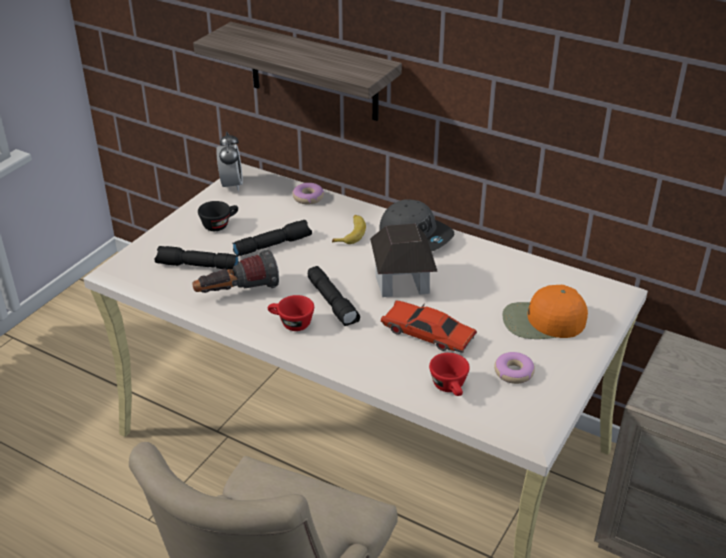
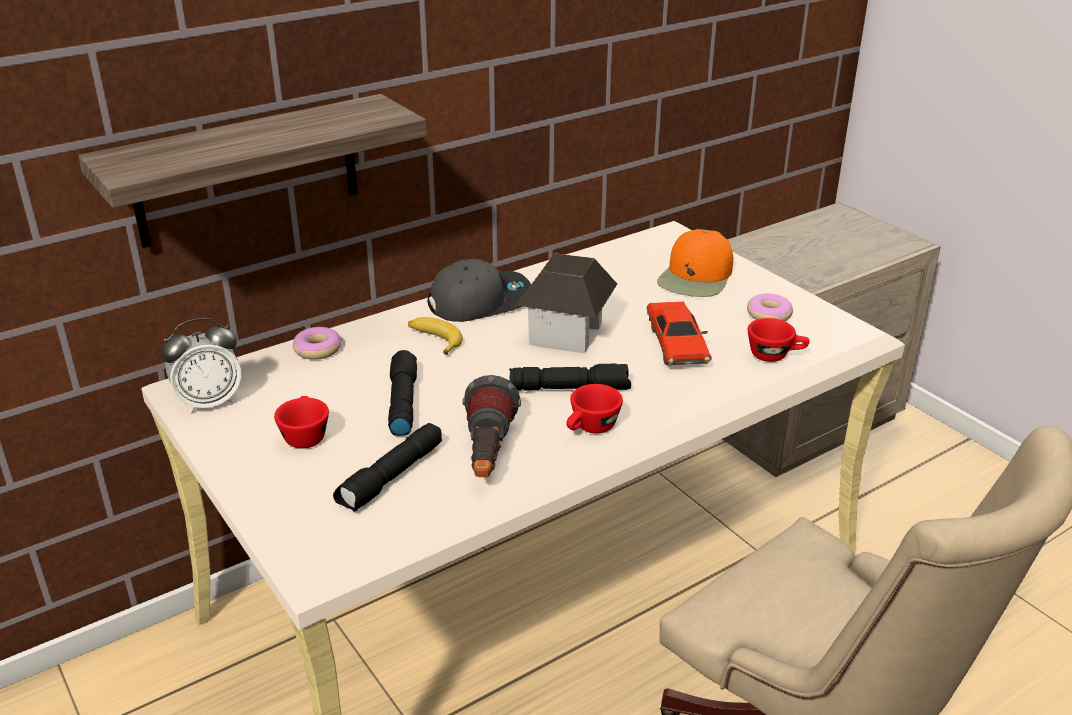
camera: 65 degrees left, 5 degrees down
(220, 224) = (304, 435): black cup -> red cup
(231, 185) = (209, 402): alarm clock -> alarm clock turned 135 degrees clockwise
(428, 334) = (676, 344): red toy car -> red toy car turned 60 degrees counterclockwise

